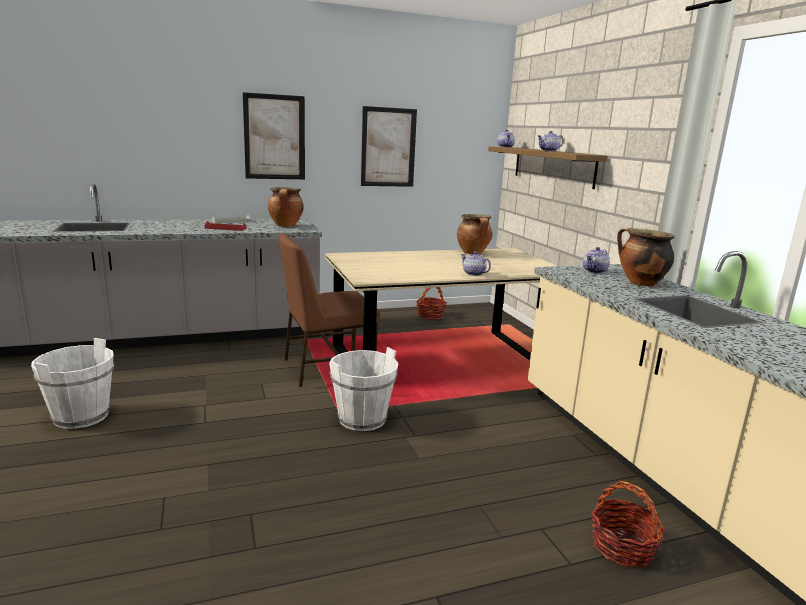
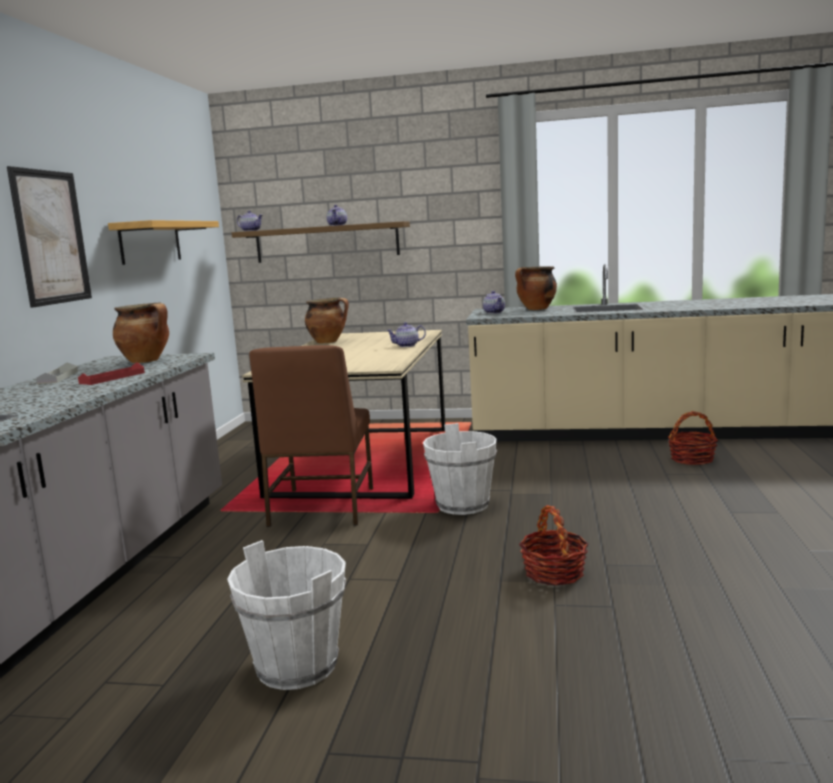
camera: 60 degrees left, 5 degrees down
(388, 147) = (150, 242): picture -> shelf
(430, 315) = (241, 447): basket -> basket (554, 573)

